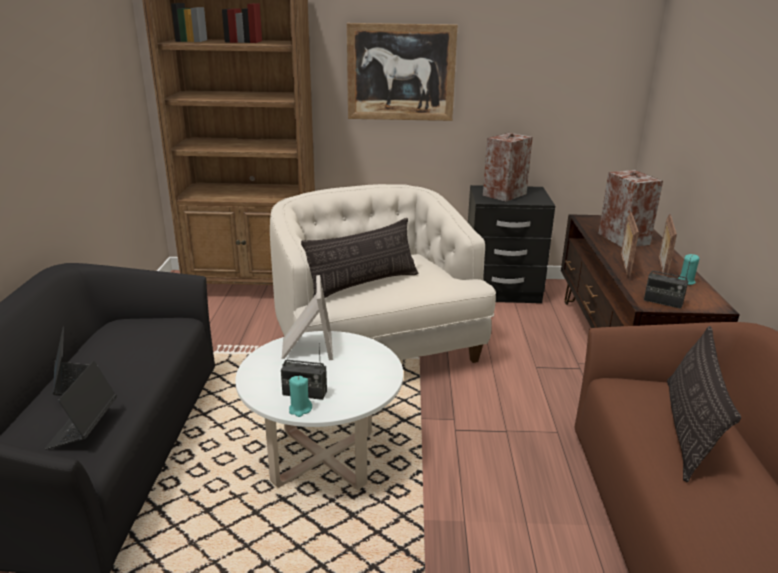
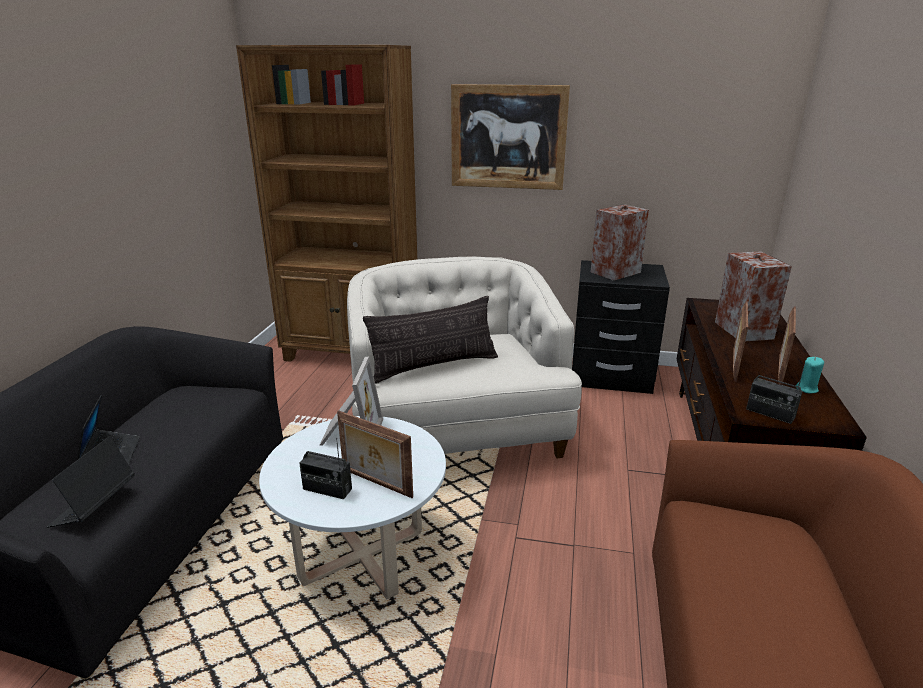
camera: 10 degrees right, 0 degrees up
(300, 409) = (314, 509): turquoise candle -> none
(346, 385) = (375, 484): none -> picture frame
(688, 429) = (772, 583): pillow -> none

